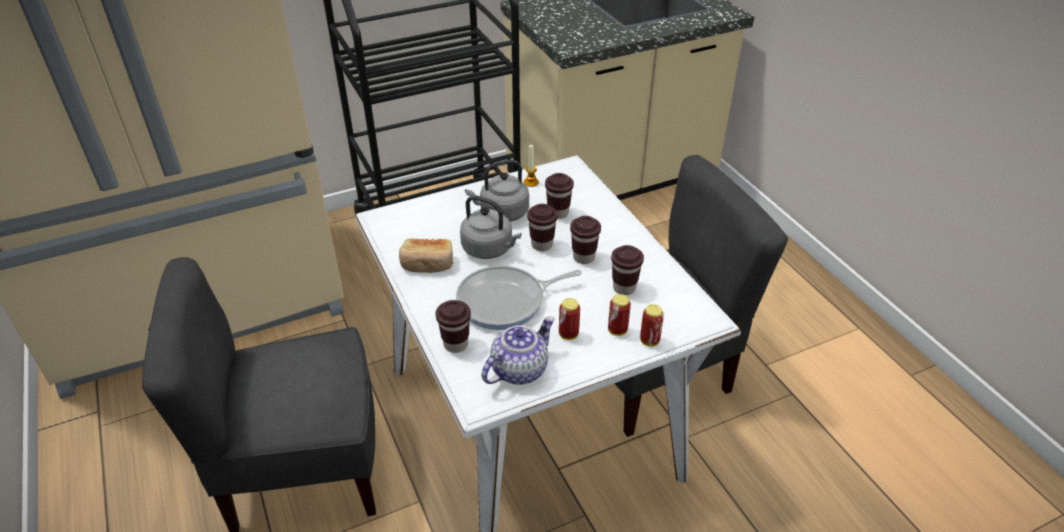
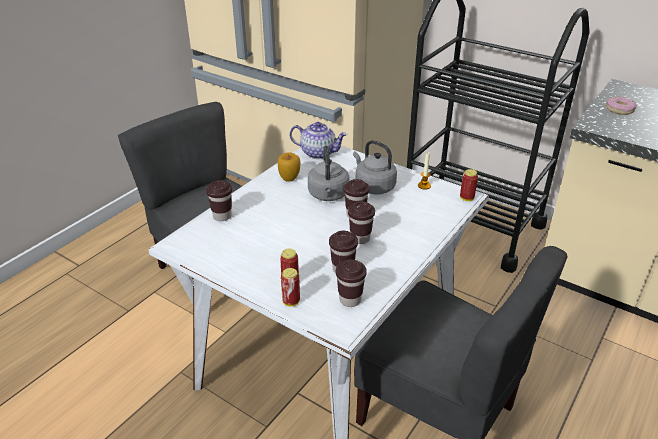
camera: 60 degrees right, 5 degrees down
(427, 264) = (289, 178): bread -> apple
(506, 302) = (279, 221): frying pan -> none
(519, 369) = (216, 249): teapot -> teapot (318, 153)
(557, 25) = (619, 110): none -> donut
(558, 213) = (401, 210): brown cup -> brown cup (350, 300)
(568, 334) = (267, 259): can -> can (466, 198)

